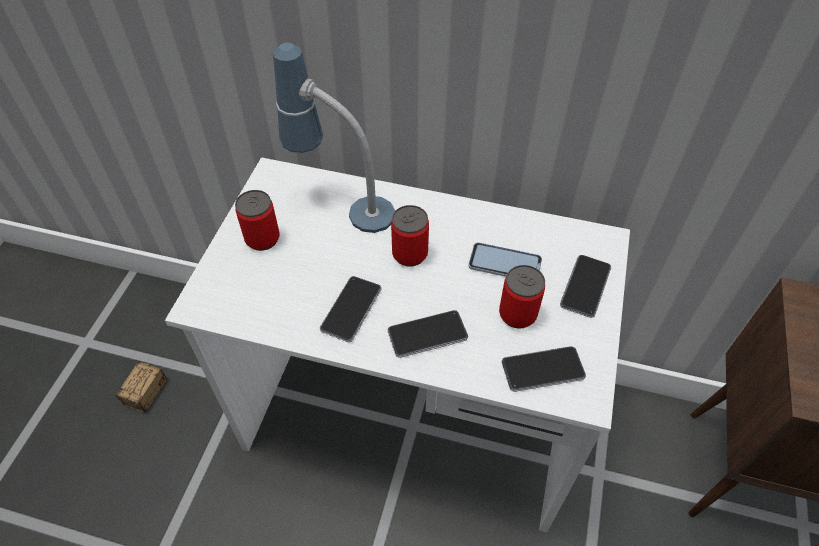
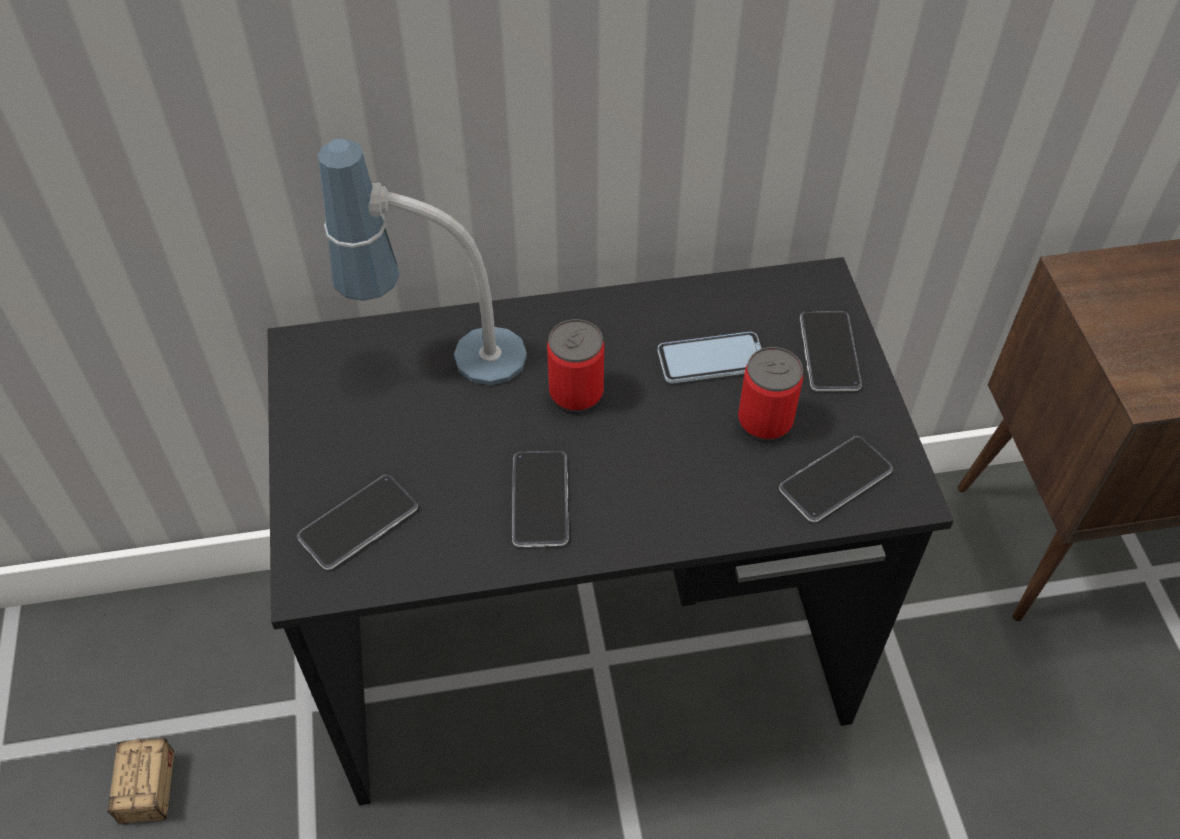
camera: 25 degrees left, 0 degrees up
(262, 238) = (347, 448): can -> none
(410, 419) = (591, 652): white desk -> black desk
(427, 334) = (664, 493): phone -> phone (358, 523)

